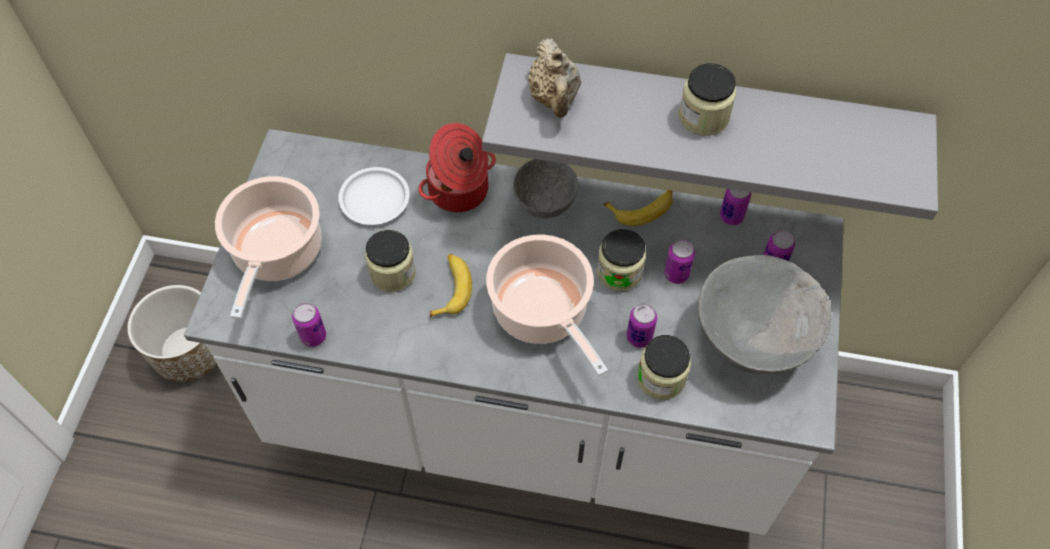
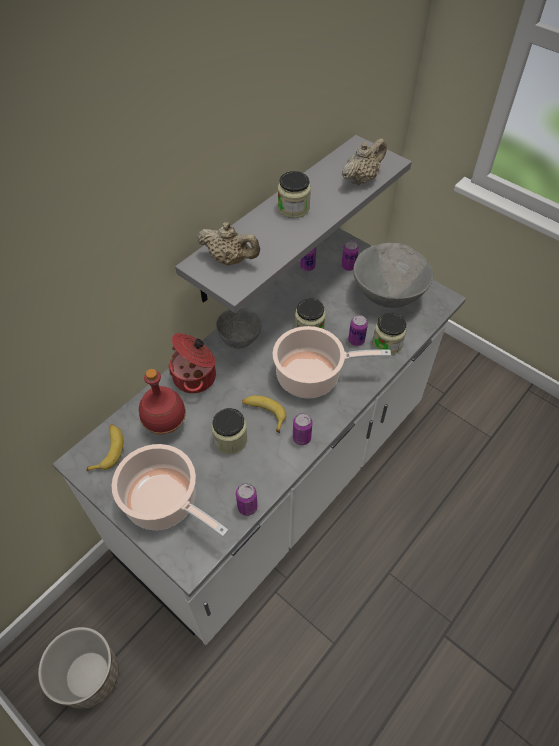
camera: 60 degrees left, 5 degrees down
(375, 199) = (165, 424): white plate -> red bottle
(642, 209) = (275, 299): banana -> banana (108, 450)
(676, 274) = (327, 306): can -> can (301, 438)
(834, 165) = (361, 179): none -> beige teapot

